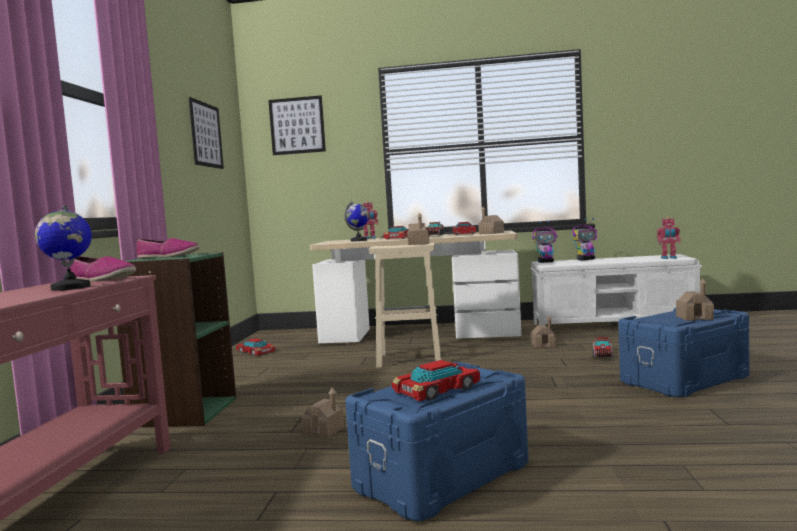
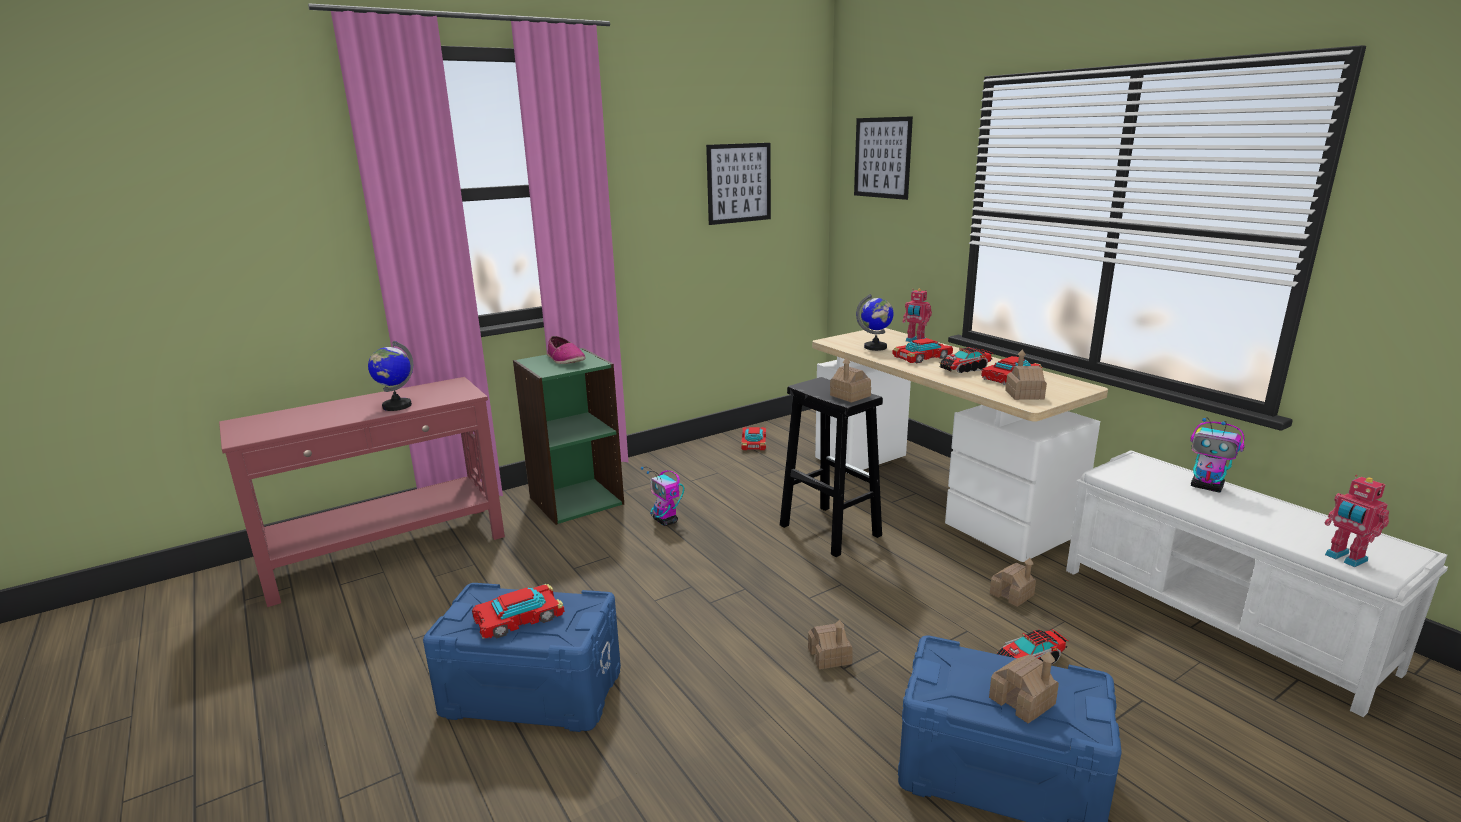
camera: 50 degrees right, 15 degrees up
(101, 279) = (453, 391): shoe -> none
(324, 430) = (588, 582): toy house -> toy house (829, 656)
(408, 359) = (828, 530): beige stool -> black stool
(438, 389) = (519, 618): toy car -> toy car turned 135 degrees clockwise
(546, 262) = (1131, 464): toy robot -> toy robot (665, 521)

